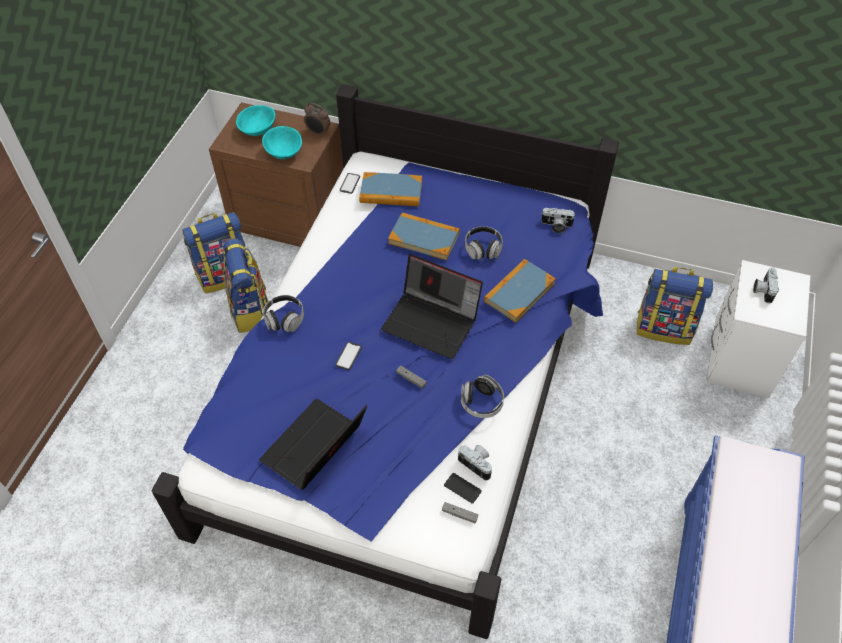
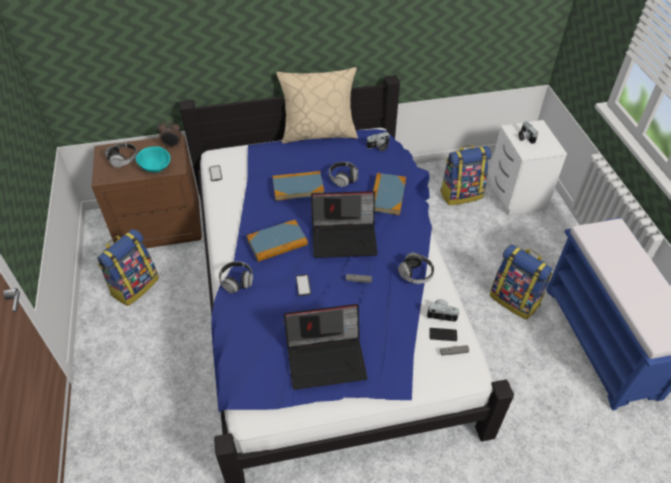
camera: 30 degrees left, 5 degrees down
(250, 310) = (173, 302): backpack -> backpack (515, 300)
(258, 130) = (123, 160): turquoise bowl -> headphones
(315, 449) = (327, 358): laptop -> laptop turned 105 degrees counterclockwise
(391, 192) = (252, 167): book -> book (277, 242)
(497, 179) = (319, 133): none -> beige pillow

